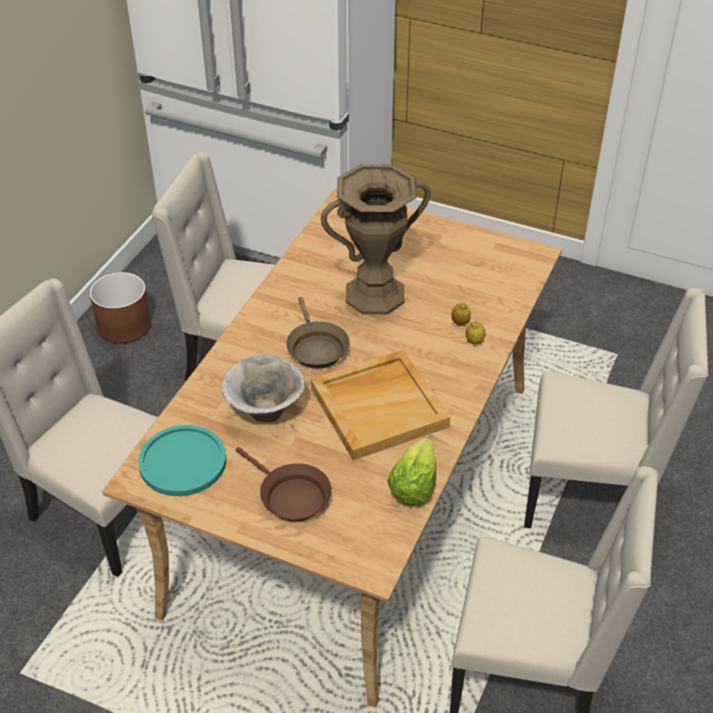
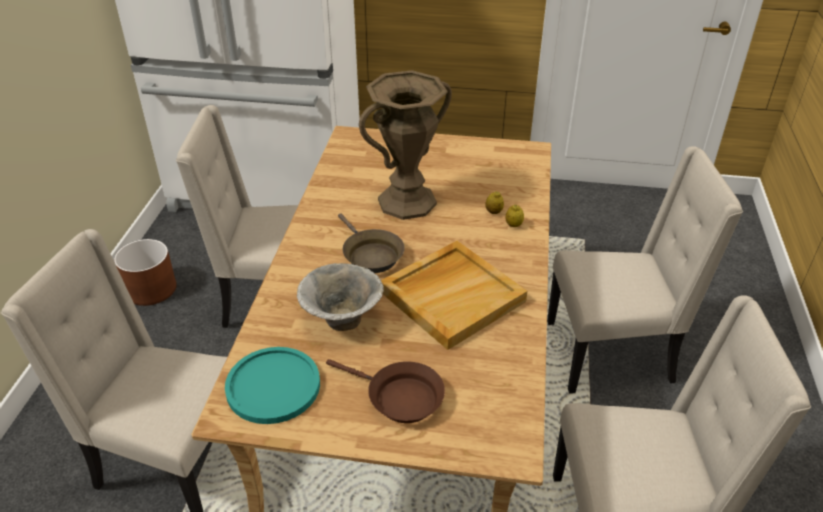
camera: 15 degrees left, 5 degrees down
(413, 487) = (518, 363): lettuce -> none

